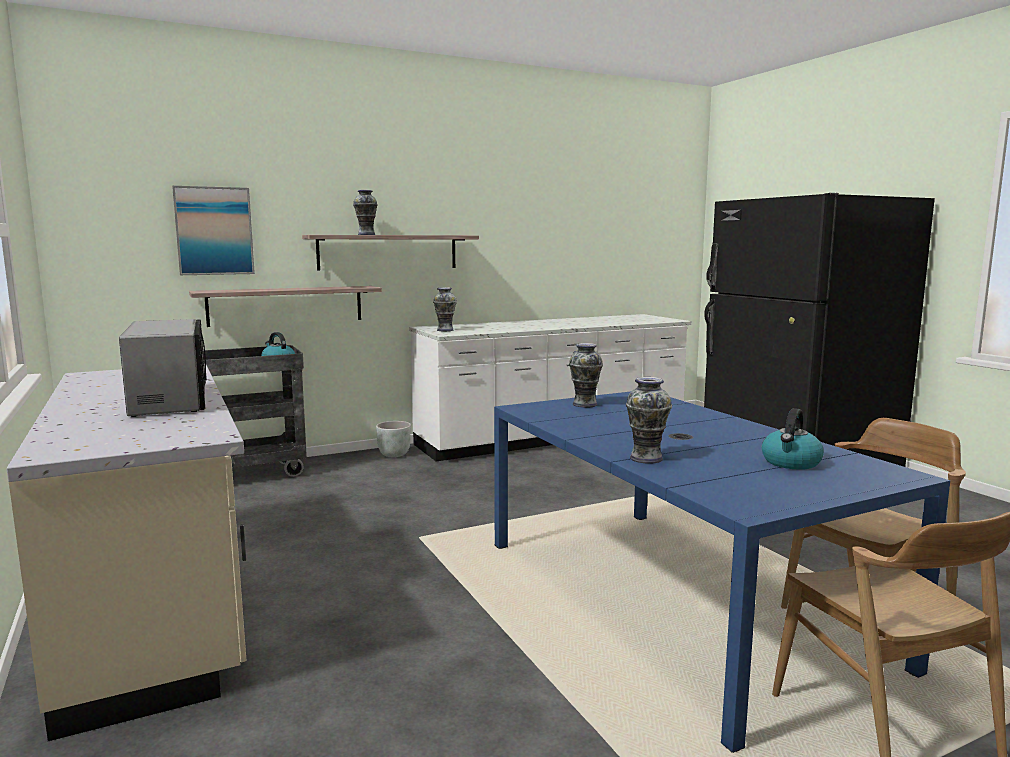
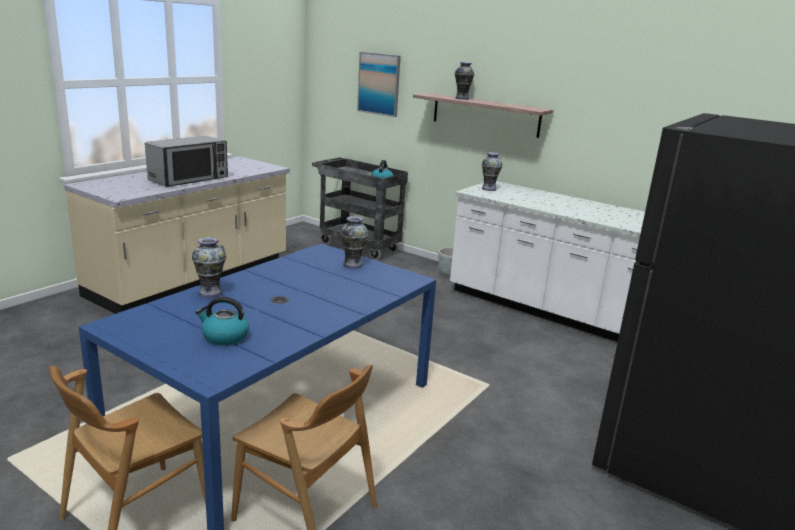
camera: 60 degrees right, 10 degrees up
(286, 305) = (412, 143): shelf -> none

